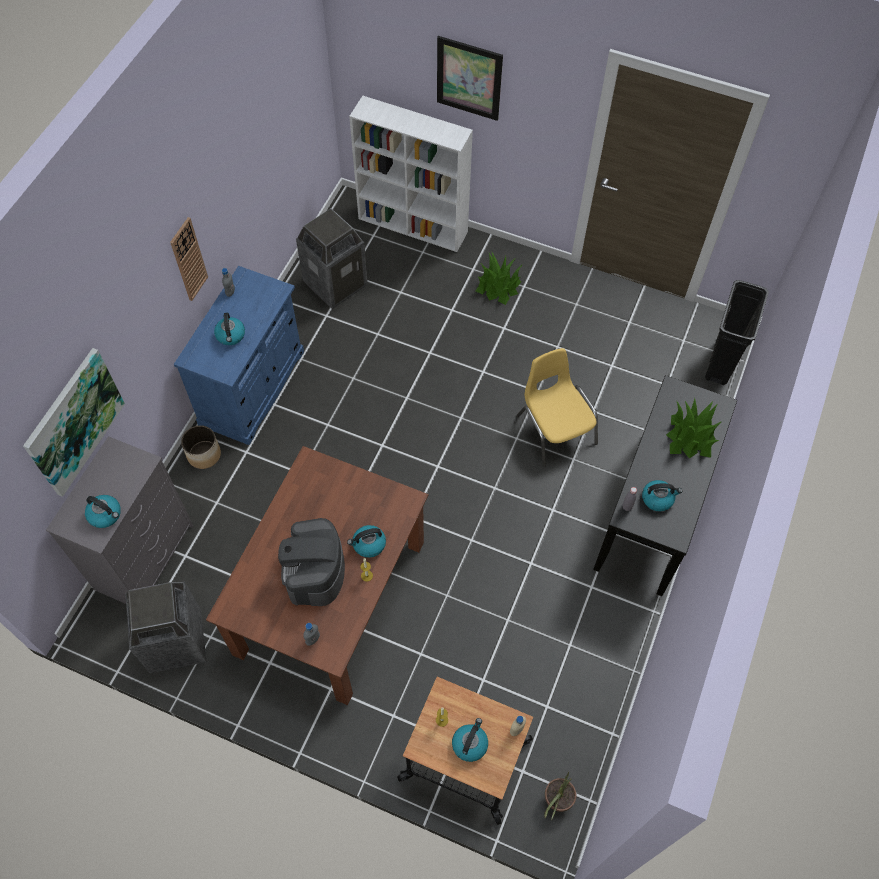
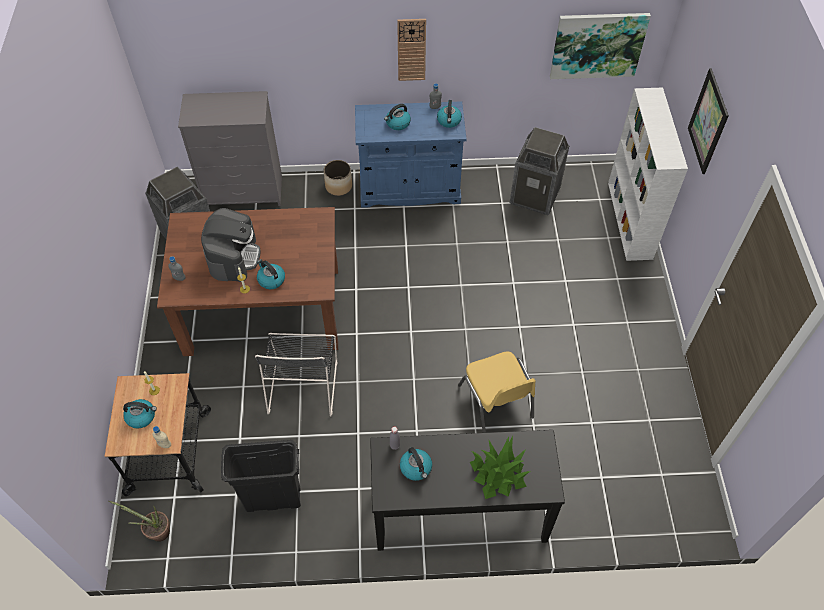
camera: 65 degrees right, 5 degrees down
(73, 422) = (243, 52): picture -> picture (597, 45)
(105, 515) = (207, 116): kettle -> kettle (449, 121)
(314, 571) = (233, 257): coffee machine -> coffee machine turned 120 degrees clockwise
(448, 592) = (303, 384): none -> black chair
(498, 286) = (613, 303): potted plant -> none
(555, 429) = (496, 402): yellow chair -> yellow chair turned 120 degrees clockwise
(720, 363) = (658, 517): black trash can -> black trash can (272, 499)

